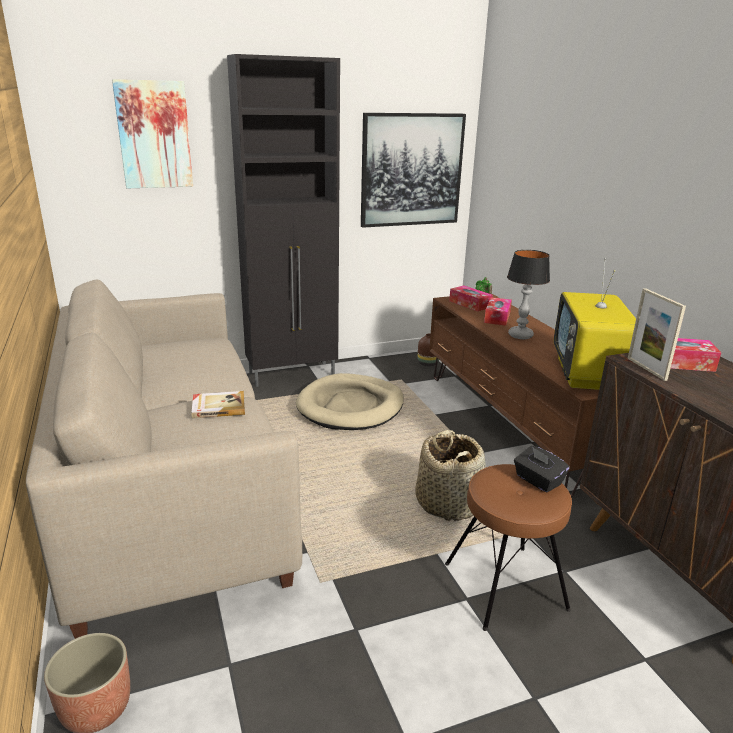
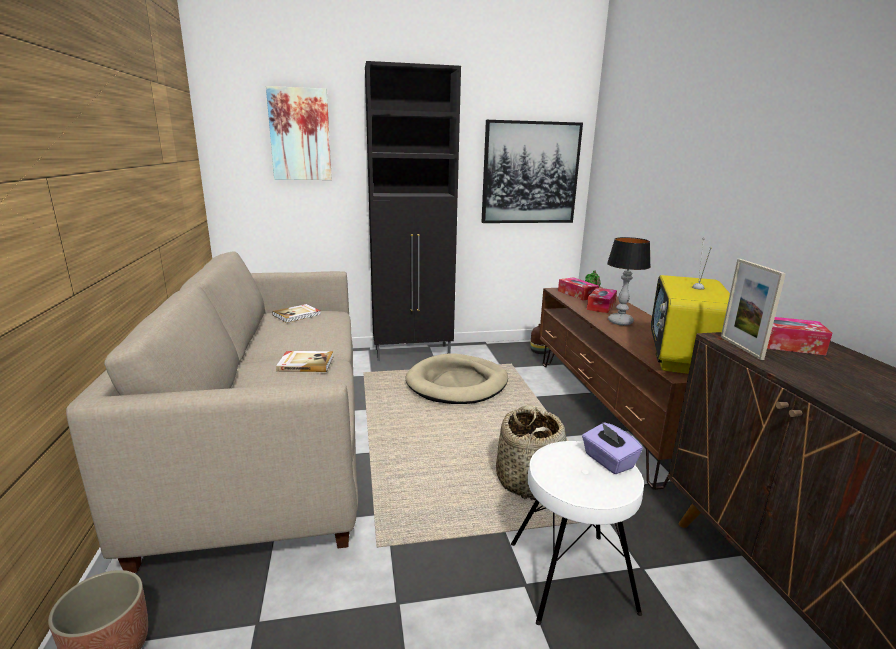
camera: 10 degrees right, 5 degrees down
(178, 347) = (297, 315): none -> book
(506, 586) = (572, 576): brown stool -> white stool
(538, 481) = (608, 461): black tissue box -> purple tissue box

